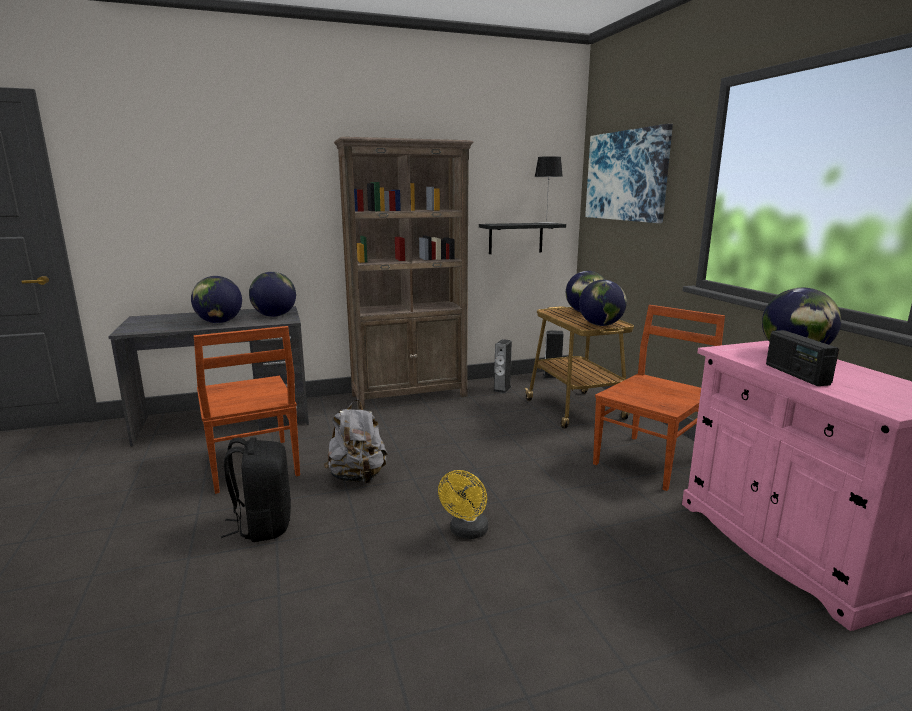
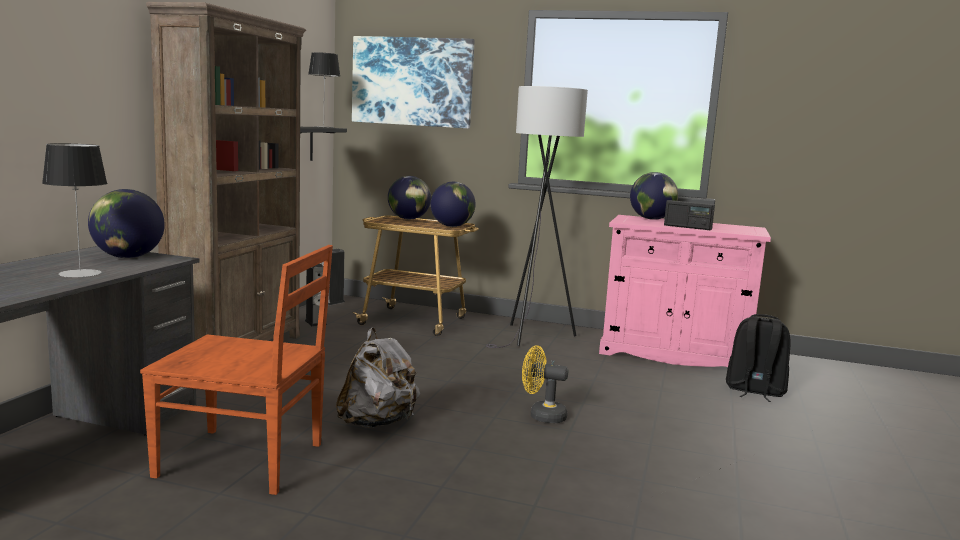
camera: 55 degrees left, 5 degrees down
(219, 322) = (80, 273): globe -> table lamp
(263, 525) = (399, 485): black backpack -> black backpack (754, 391)
(466, 532) = (541, 416): yellow fan -> yellow fan turned 135 degrees clockwise
(650, 460) = (533, 337): brown chair -> grey floor lamp

